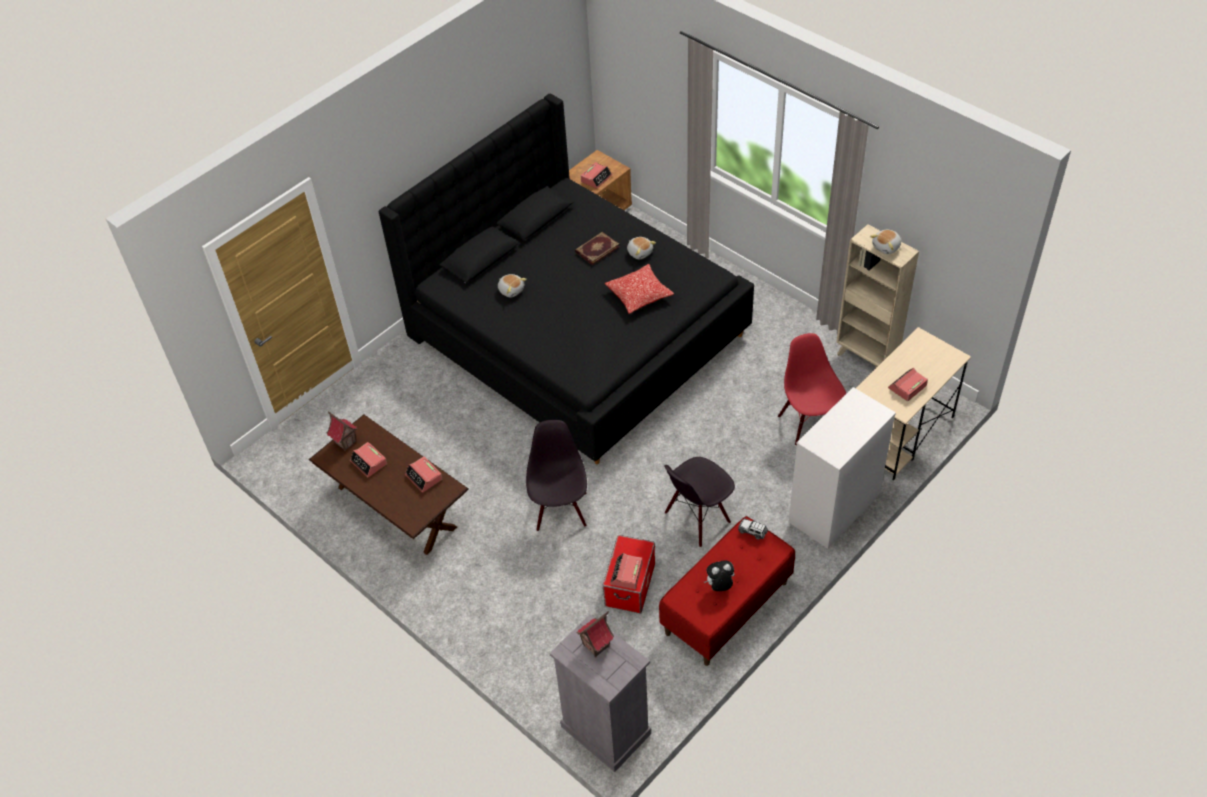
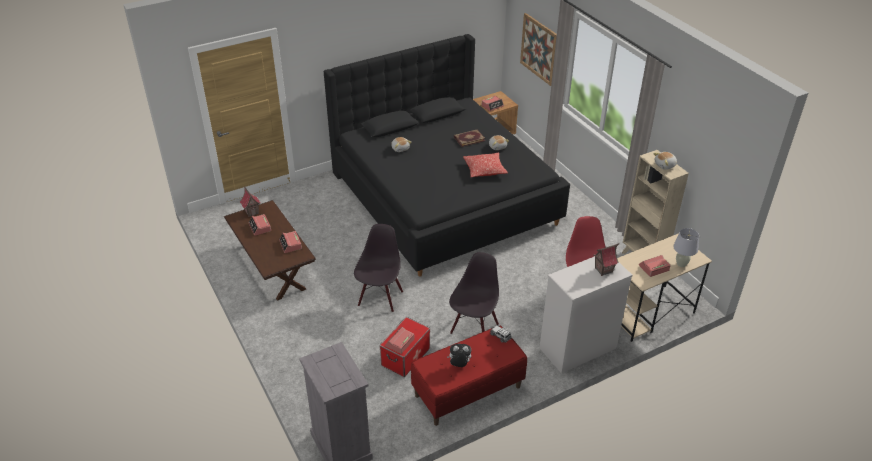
camera: 15 degrees right, 10 degrees down
(596, 645) = (334, 363): toy house -> toy house (603, 270)
(656, 96) = (539, 49): none -> picture
(697, 518) = (473, 328): black chair -> black chair turned 135 degrees clockwise
(937, 372) = (681, 264): none -> white table lamp

